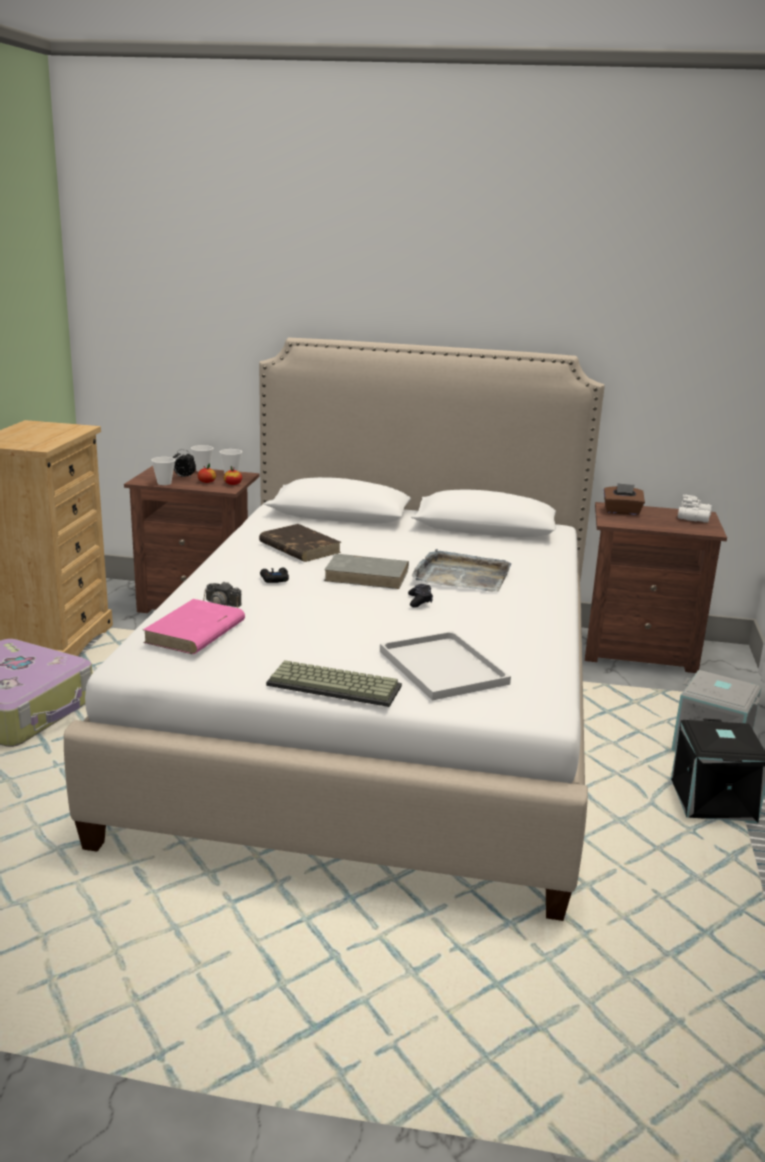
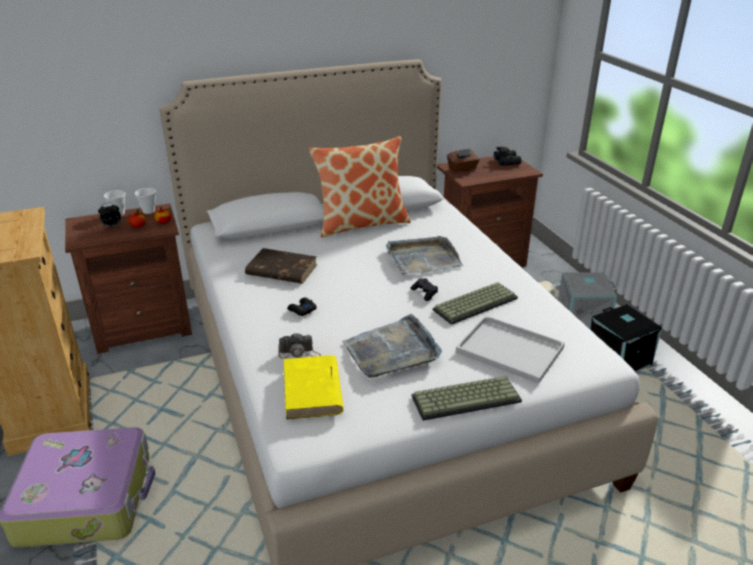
camera: 30 degrees left, 10 degrees up
(164, 483) = (102, 238): cup -> none
(195, 632) = (312, 391): pink book -> yellow book
(313, 629) = (392, 350): none -> grey tray
(367, 575) = (363, 281): grey book -> none
(438, 534) = (361, 223): none -> pillow
(465, 623) = (475, 303): none -> keyboard
(695, 517) = (507, 161): white binoculars -> black binoculars

